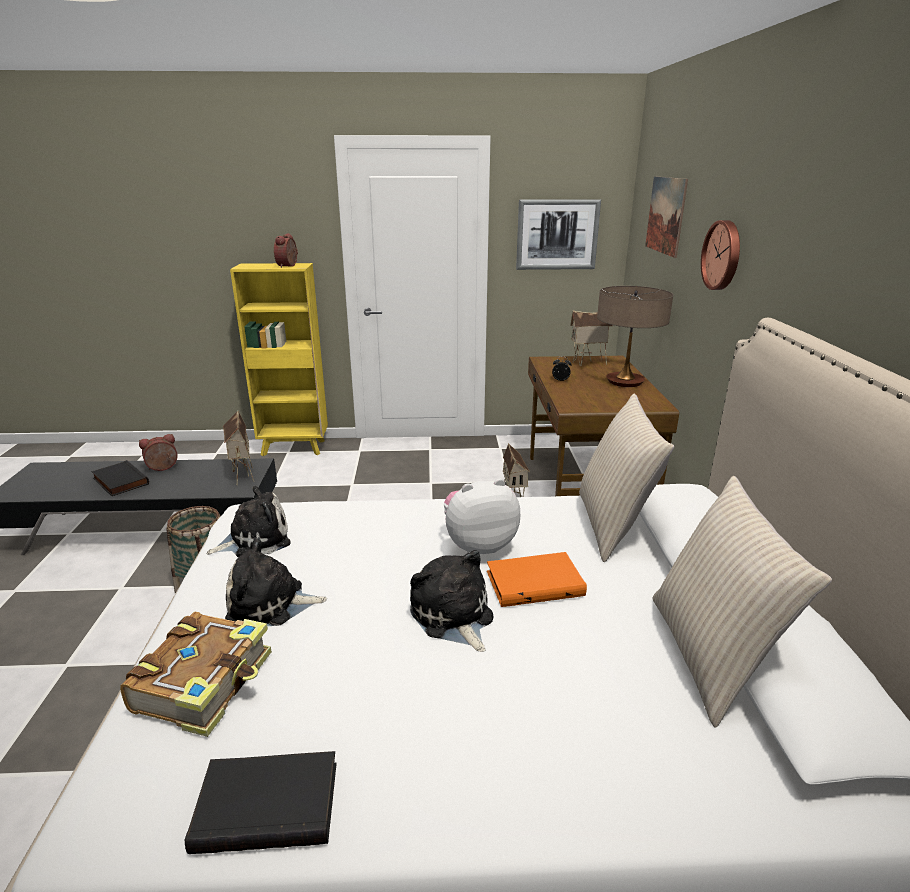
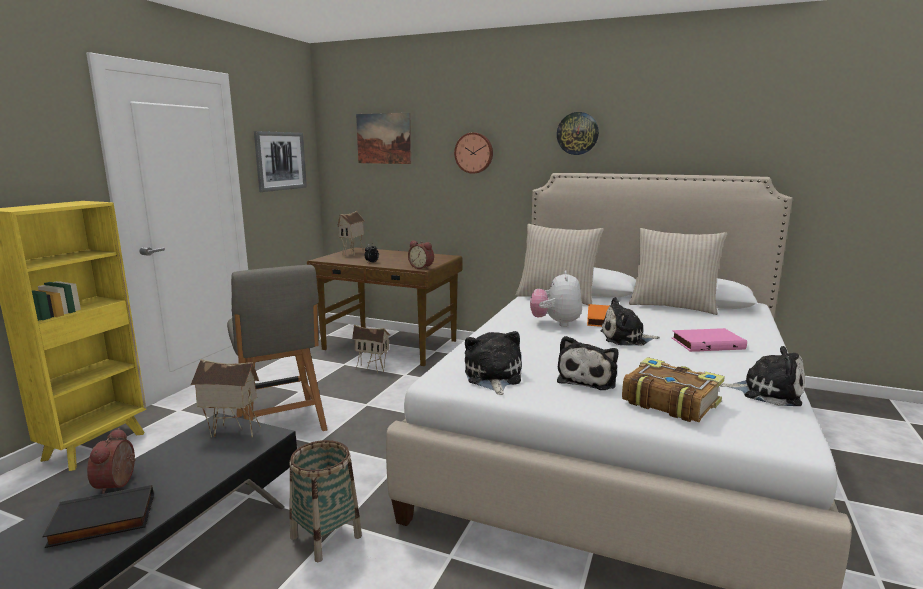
camera: 65 degrees left, 10 degrees down
(269, 803) = (767, 392): black book -> plush toy
(289, 266) = (77, 203): alarm clock -> alarm clock (422, 267)
(364, 498) = (281, 424): none -> grey chair
(494, 716) = (707, 343): none -> pink book
(624, 382) = (401, 254): table lamp -> none
(833, 246) = (577, 133): none -> wall clock

